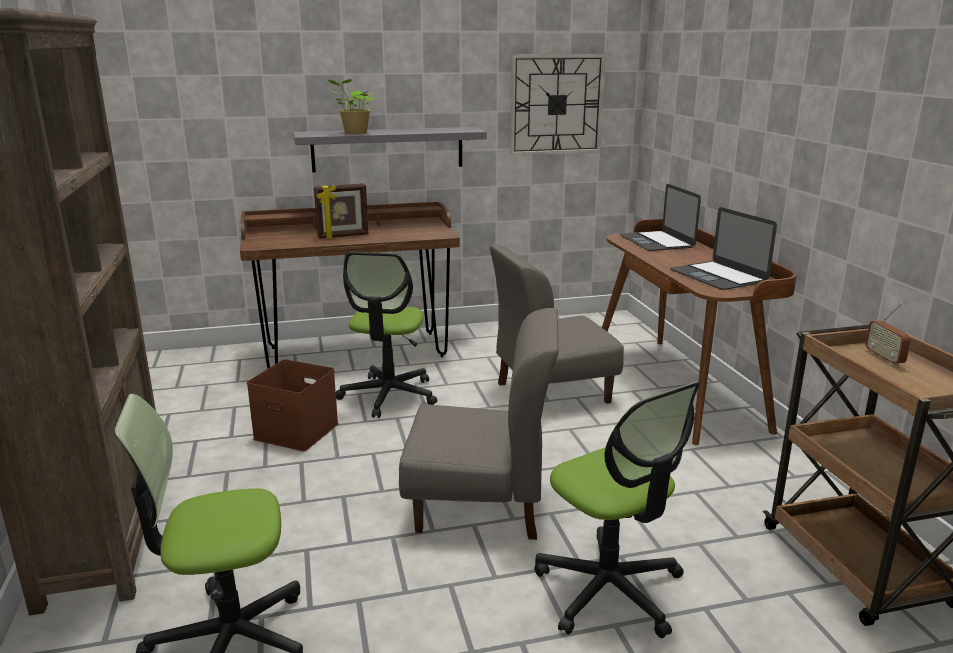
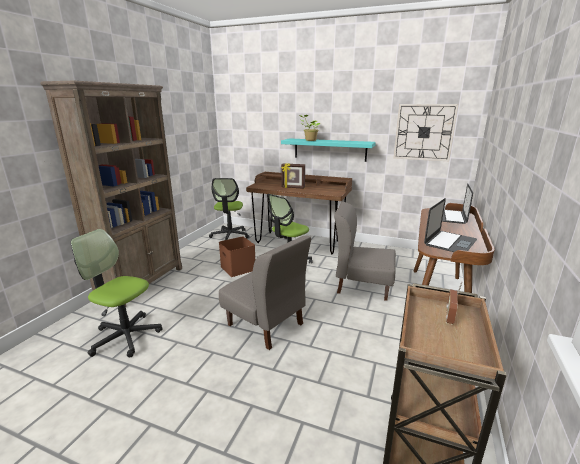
camera: 35 degrees right, 0 degrees up
(388, 149) = (330, 149): grey shelf -> turquoise shelf
(610, 590) = (270, 388): office chair -> office chair (230, 236)
(718, 276) = (450, 242): laptop -> laptop turned 150 degrees counterclockwise

